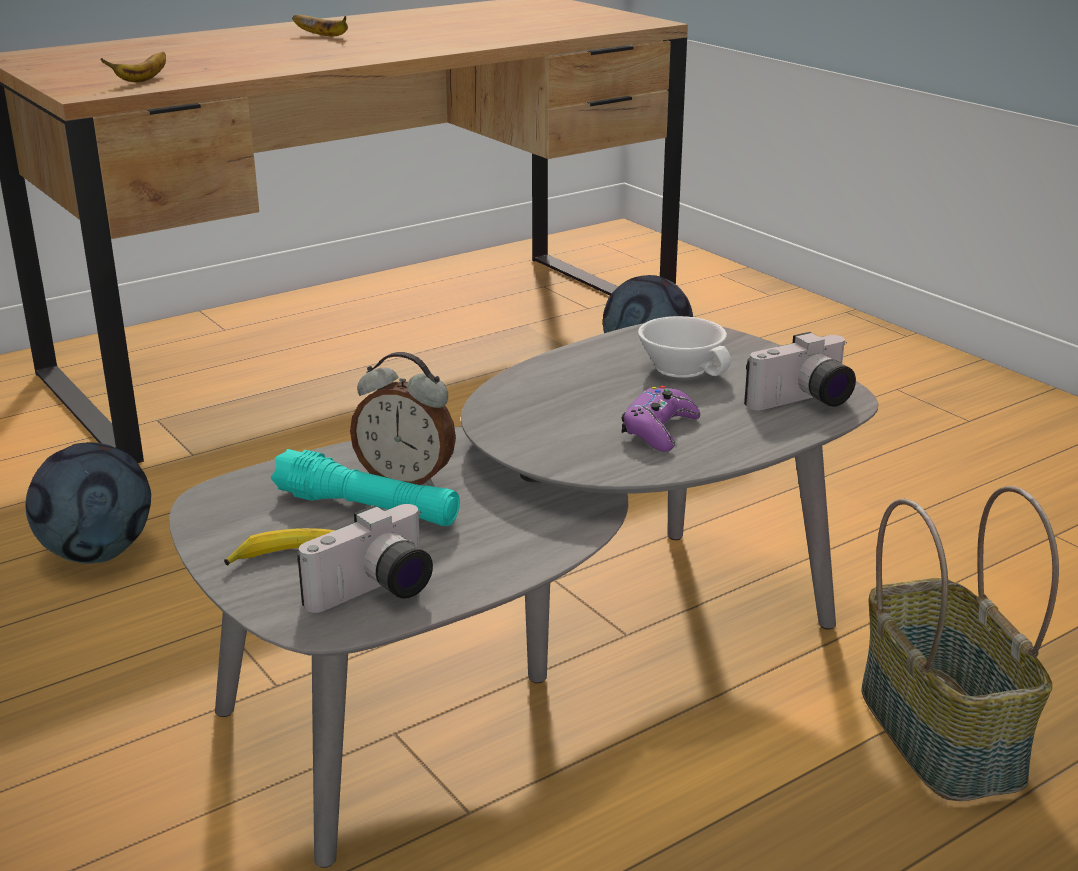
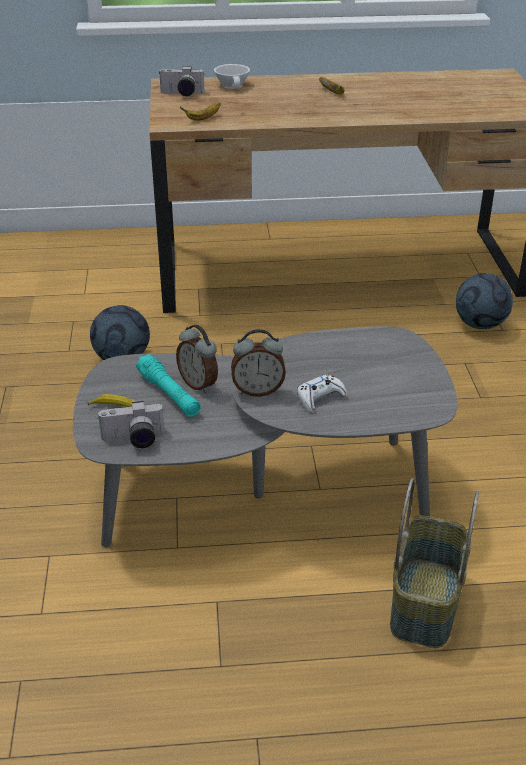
camera: 30 degrees right, 10 degrees up
(546, 447) = (258, 390): none -> alarm clock
(659, 430) = (320, 398): purple game controller -> white game controller
(685, 367) = (375, 363): white cup -> white cup (233, 85)
(804, 403) = (410, 406): camera -> camera (182, 94)

